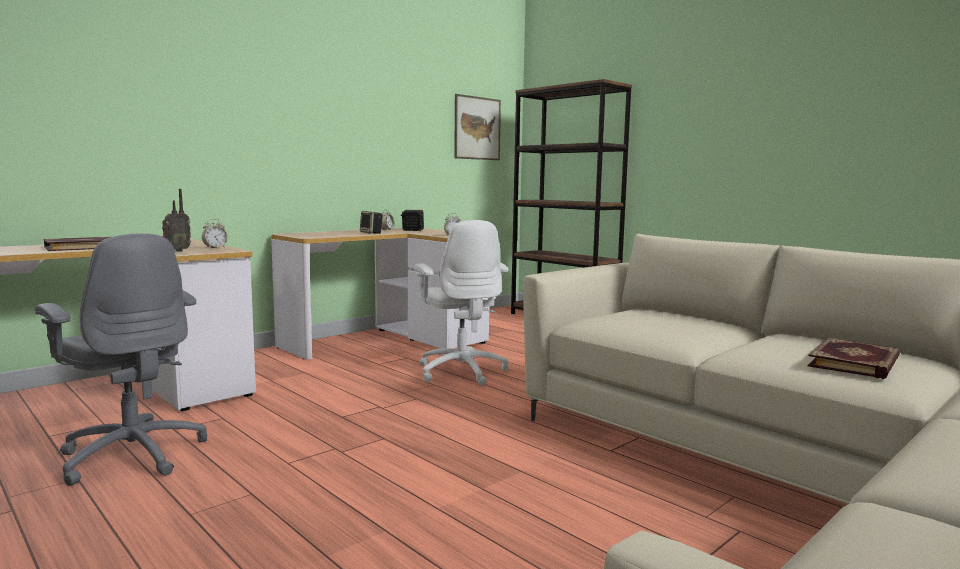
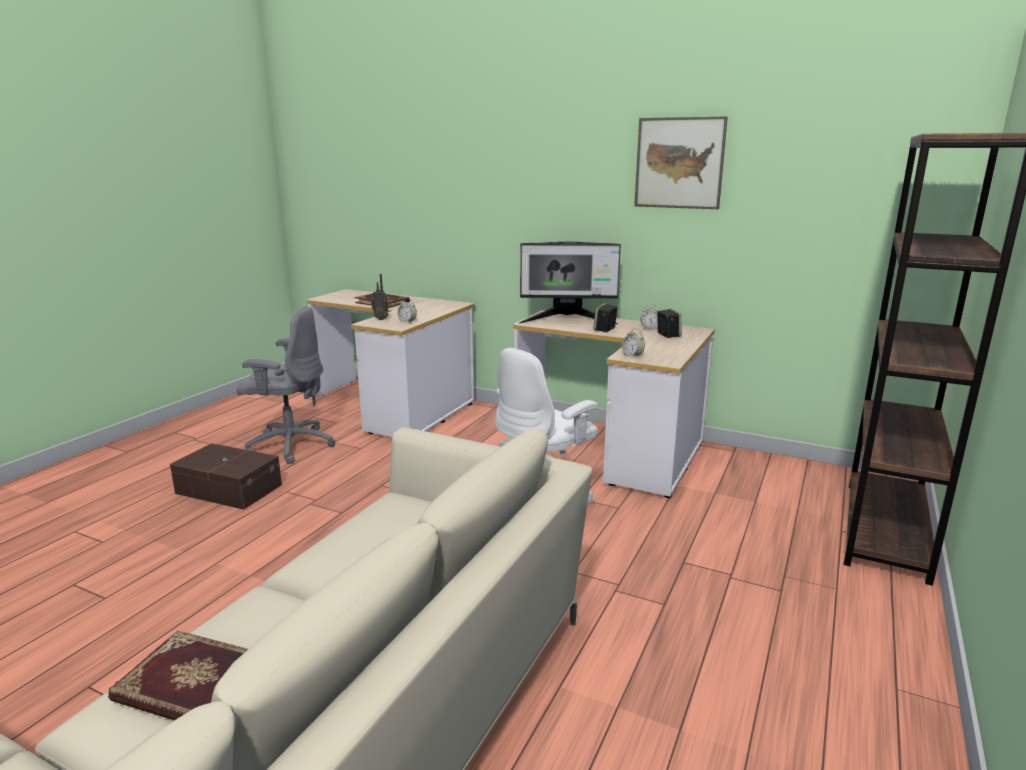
camera: 70 degrees right, 10 degrees up
(133, 454) = (290, 445): grey office chair -> grey office chair turned 105 degrees counterclockwise
(220, 499) = (229, 488): none -> brown storage box
(324, 233) = (568, 320): none -> monitor
(477, 128) = (862, 198): picture -> picture (679, 163)

